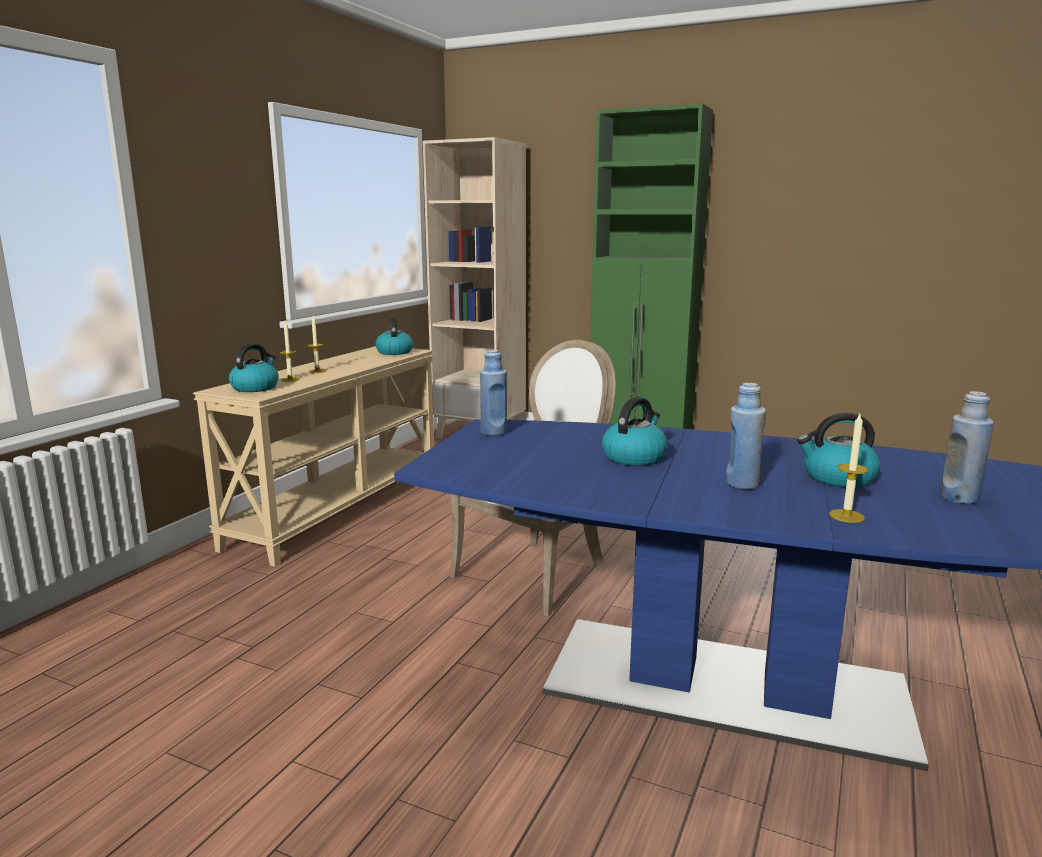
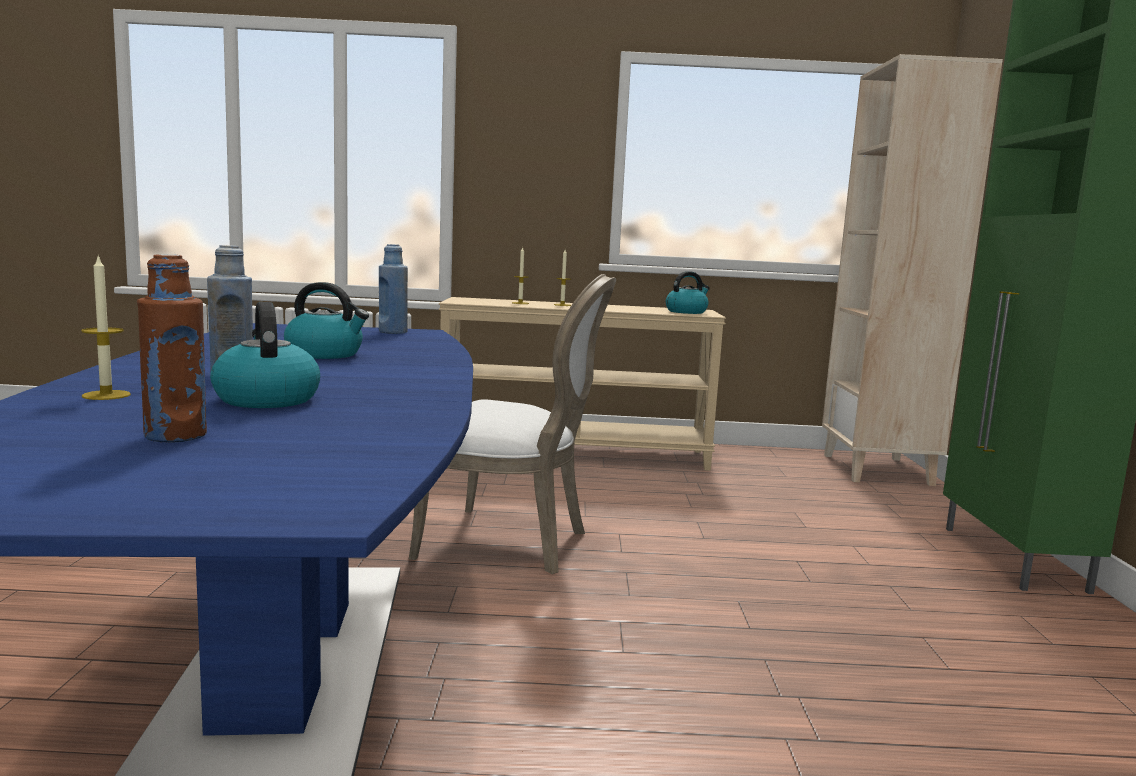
camera: 65 degrees right, 5 degrees down
(255, 388) = (480, 301): kettle -> none
(959, 498) = (176, 436): blue bottle -> brown bottle

